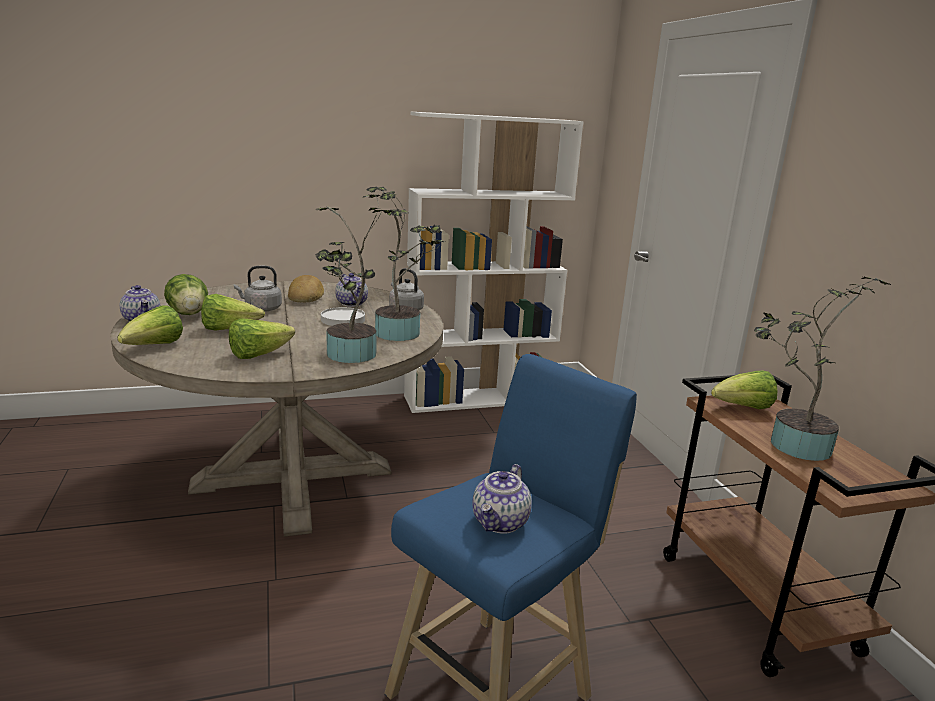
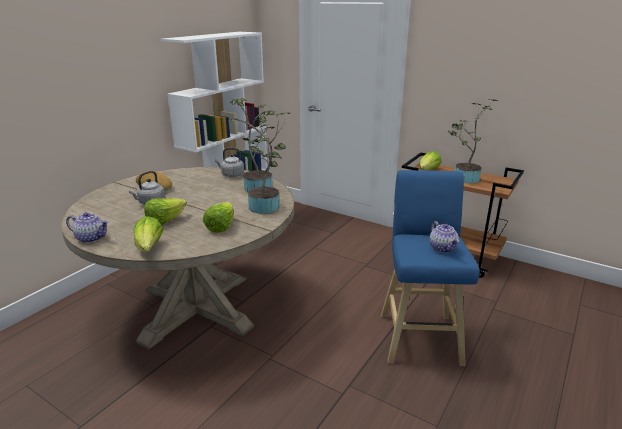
camera: 40 degrees left, 5 degrees up
(189, 314) = (112, 223): lettuce -> none
(342, 320) = (213, 191): white plate -> none
(352, 303) = (195, 181): teapot -> none

